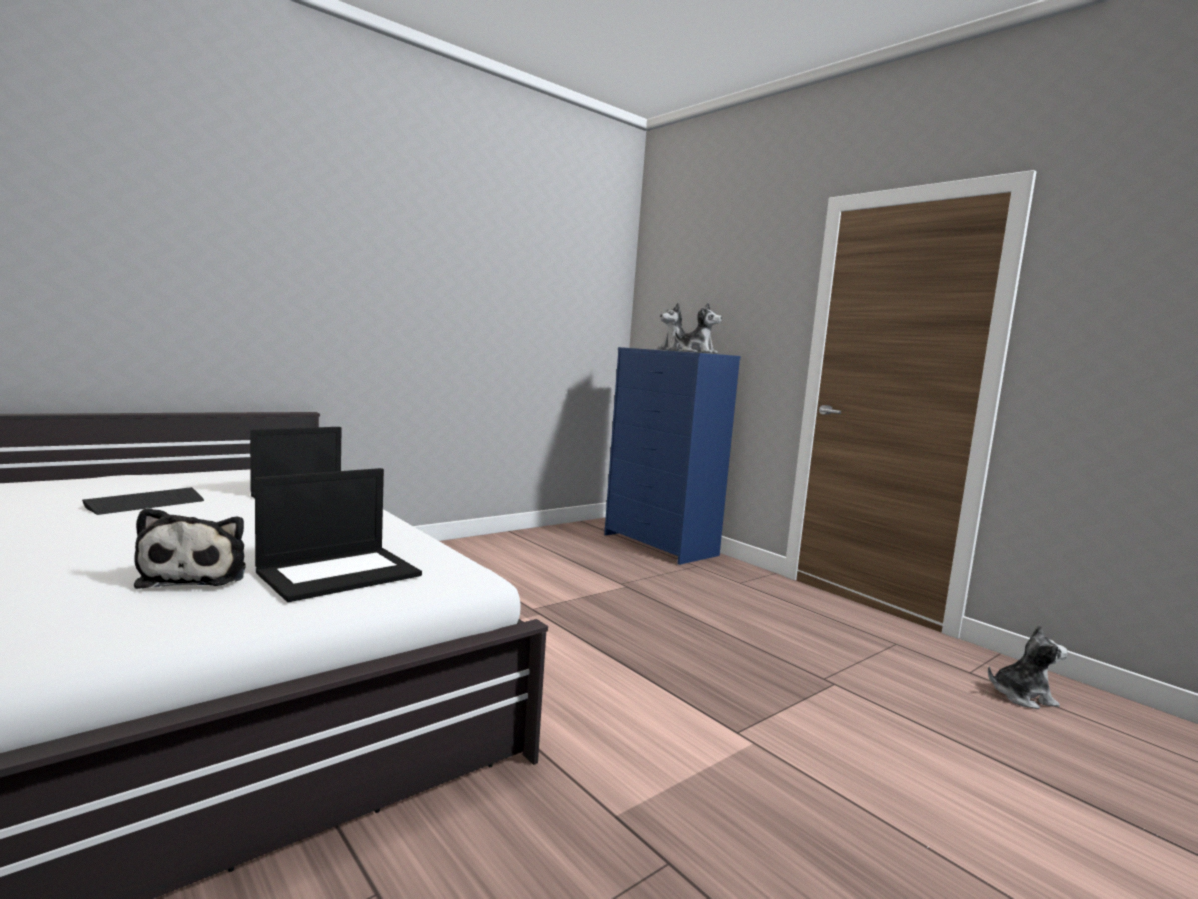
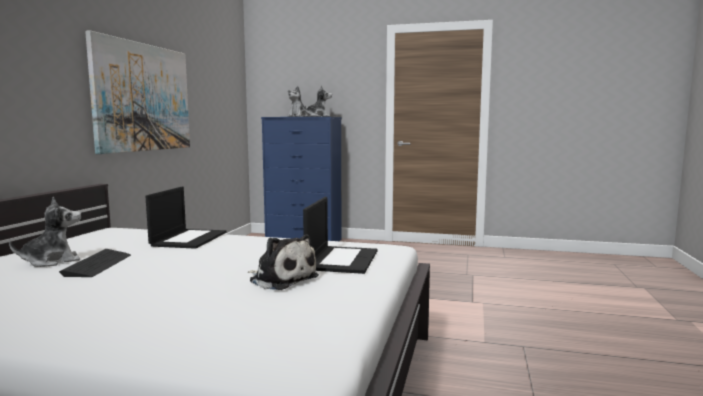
camera: 35 degrees left, 0 degrees up
(412, 310) = (143, 97): none -> picture
(1021, 697) = (529, 259): plush toy -> plush toy (52, 261)

